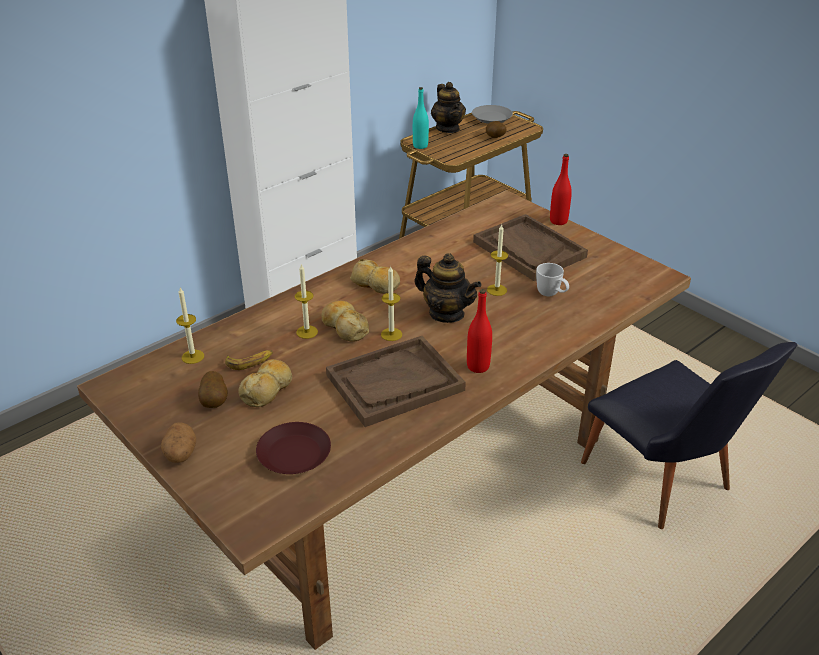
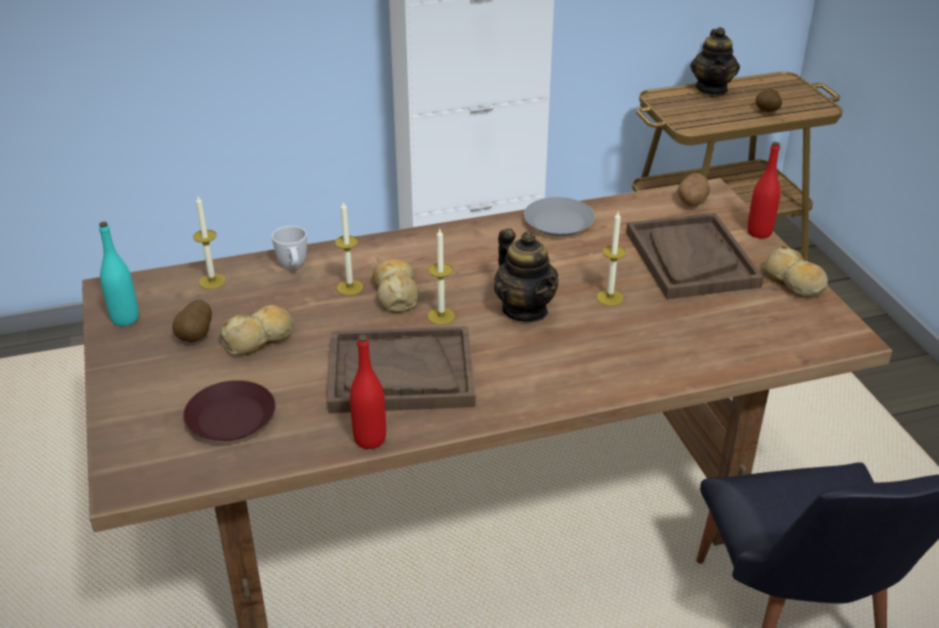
camera: 25 degrees right, 0 degrees up
(180, 454) = (120, 381): potato -> potato (691, 202)
(250, 362) = (265, 303): banana -> none
(375, 284) = (469, 253): bread -> bread (793, 282)
(420, 146) = (660, 103): turquoise bottle -> turquoise bottle (125, 319)
(478, 366) = (513, 383): red bottle -> red bottle (370, 439)
(492, 118) = (780, 86): grey plate -> grey plate (558, 223)
(551, 295) = (676, 322): white mug -> white mug (293, 267)

